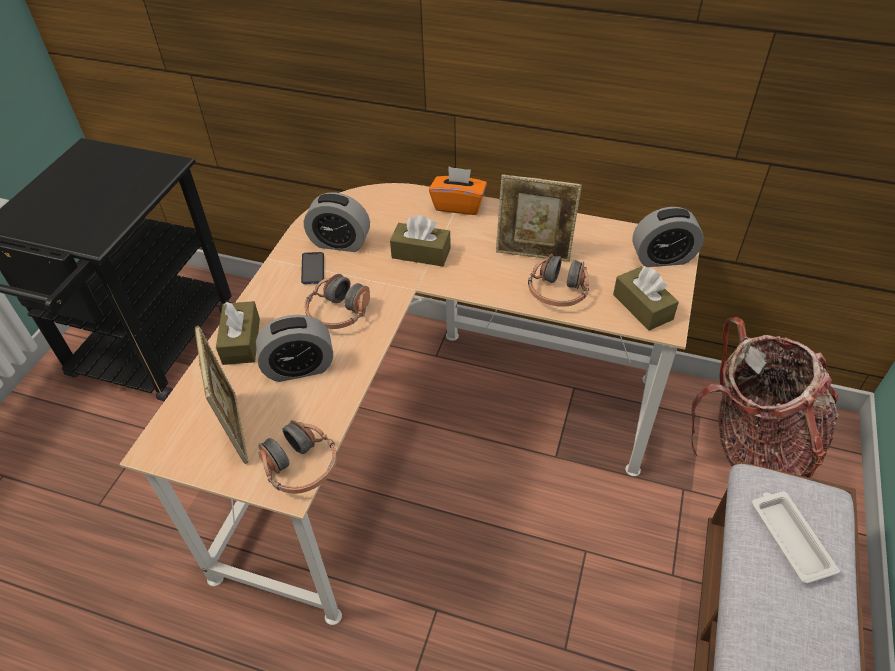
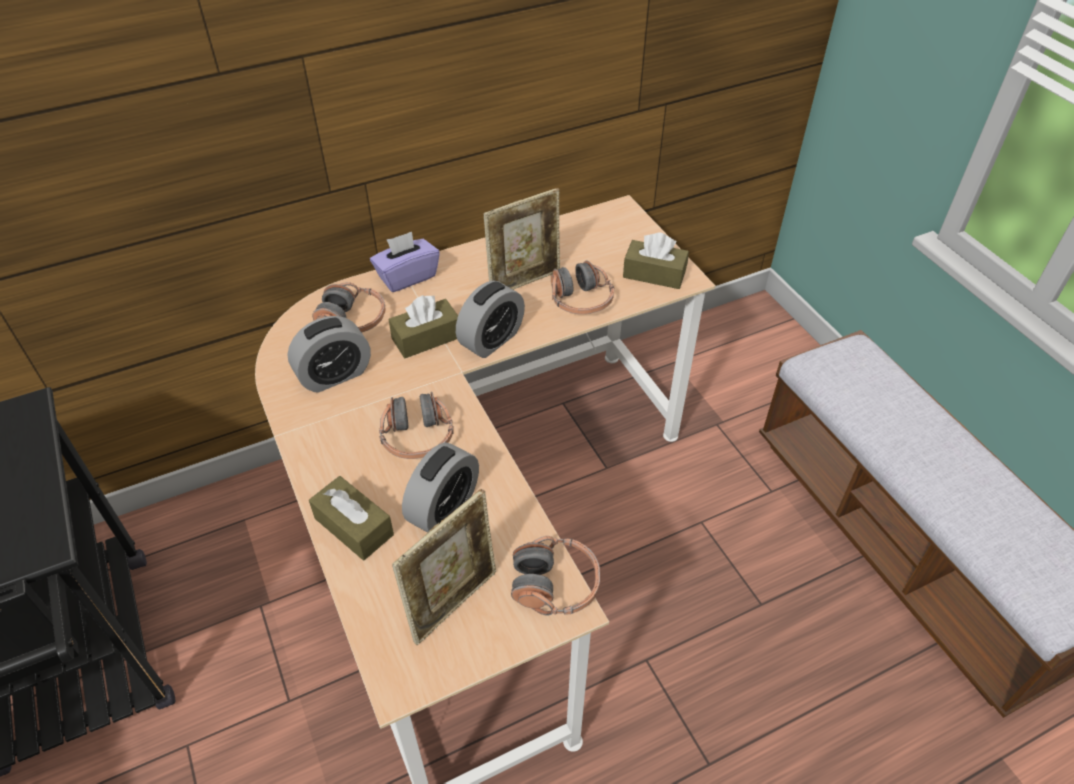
camera: 45 degrees left, 0 degrees up
(235, 428) = (453, 602): picture frame -> picture frame turned 105 degrees clockwise
(313, 269) = (339, 415): phone -> none
(391, 214) = (353, 320): none -> headphones
(458, 205) = (407, 276): orange tissue box -> purple tissue box
(662, 258) = (624, 228): alarm clock -> alarm clock (491, 340)
(752, 447) = (728, 360): backpack -> none
(789, 537) = (867, 387): white tray -> none

